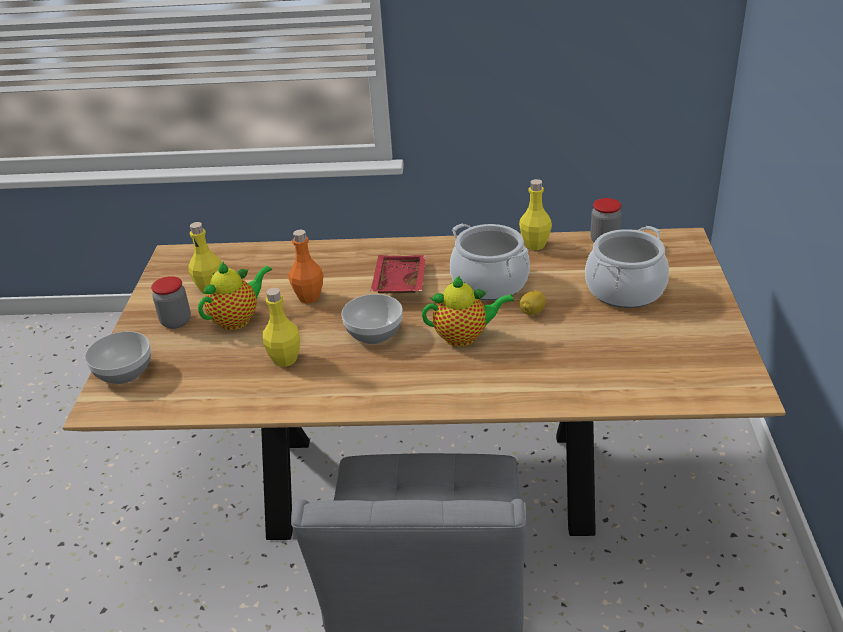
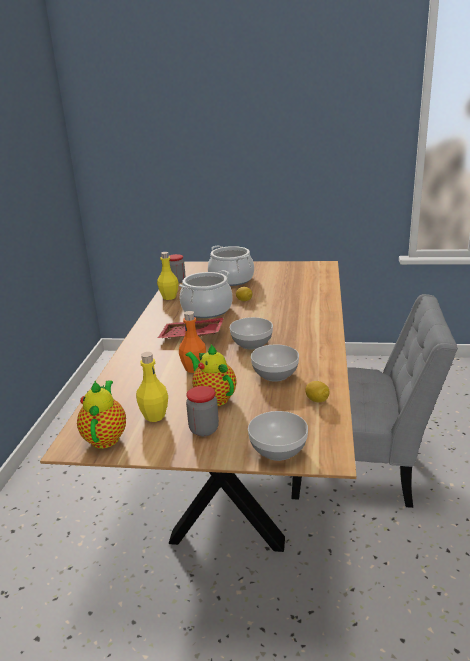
camera: 85 degrees left, 10 degrees down
(214, 396) = (317, 400): none -> lemon
(285, 359) = (275, 374): yellow bottle -> bowl
(464, 337) = (264, 317): teapot -> teapot (106, 437)

